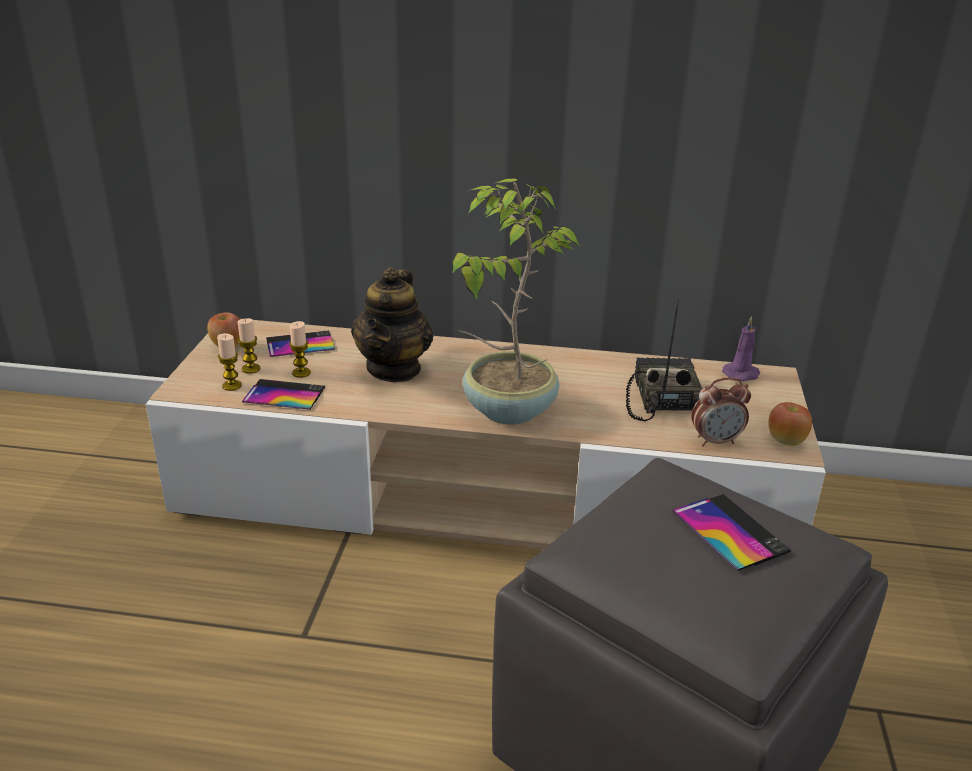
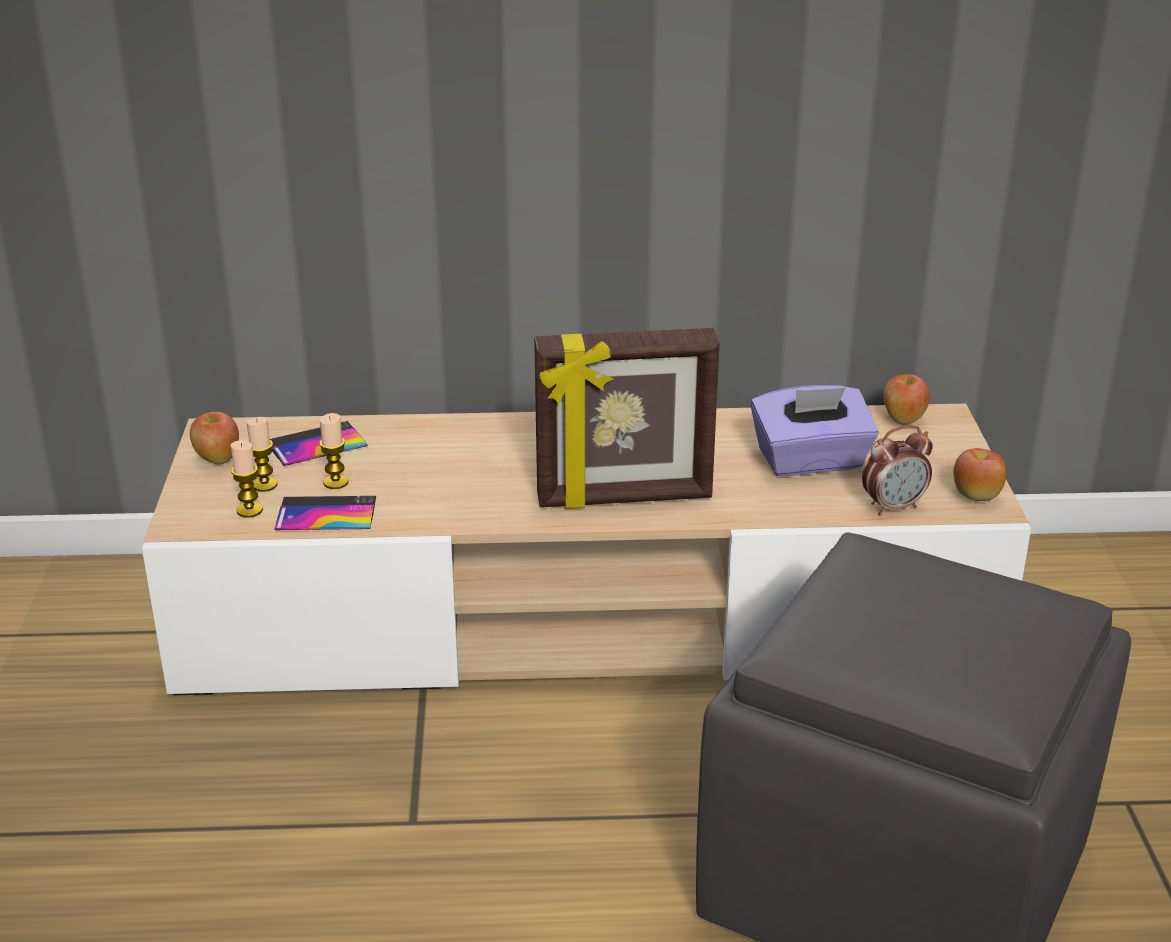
camera: 10 degrees left, 0 degrees up
(394, 369) = (458, 463): teapot -> none
(507, 409) = (624, 499): potted plant -> picture frame
(660, 398) = (811, 461): radio -> purple tissue box
(729, 531) = (956, 603): phone -> none
(742, 374) = (902, 419): purple candle -> apple

